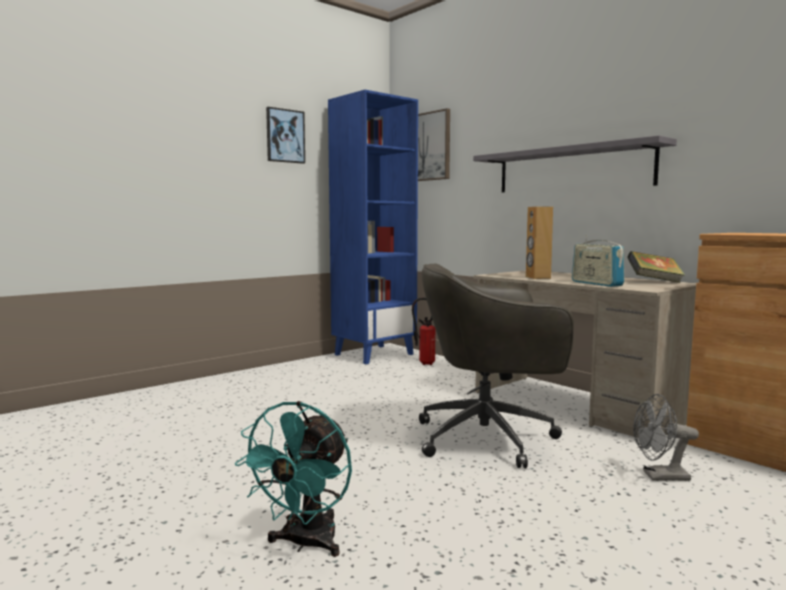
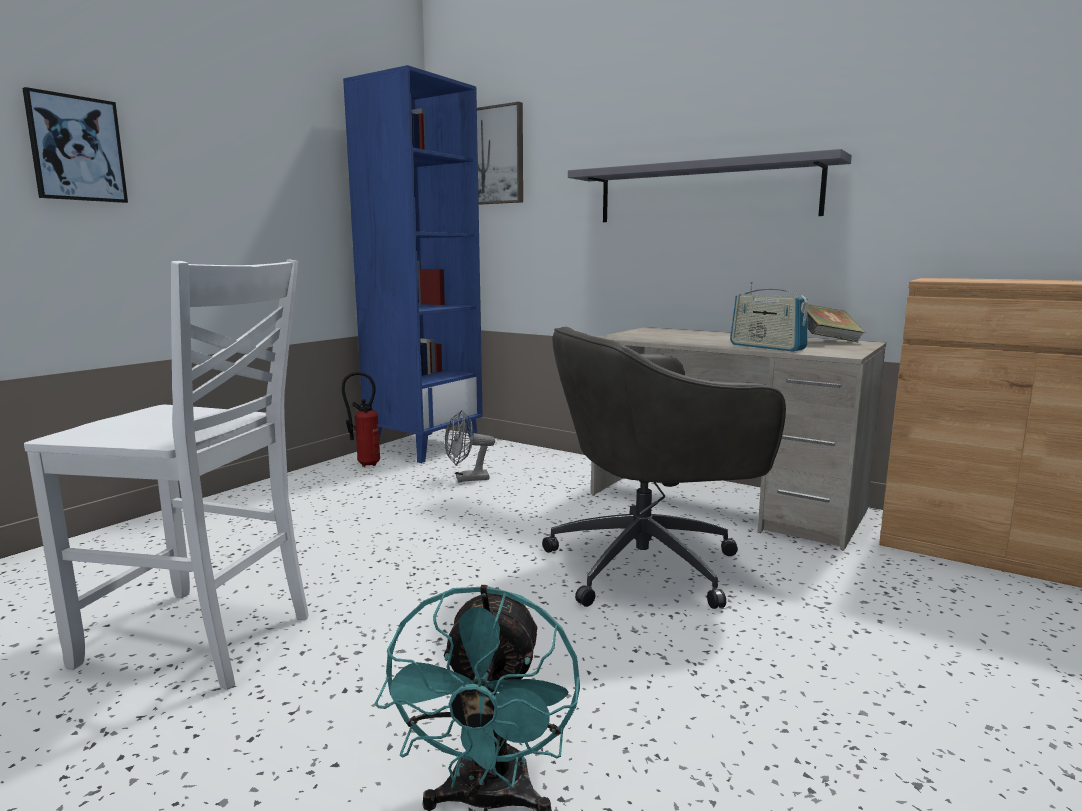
camera: 15 degrees left, 5 degrees up
(185, 448) = (201, 640): none -> white chair
(285, 136) = (283, 131): picture -> picture (76, 149)
(424, 363) = (500, 456): fire extinguisher -> fire extinguisher (365, 464)
(537, 277) = (678, 340): brown speaker -> none
(659, 476) = (884, 598): grey fan -> grey fan (466, 479)

